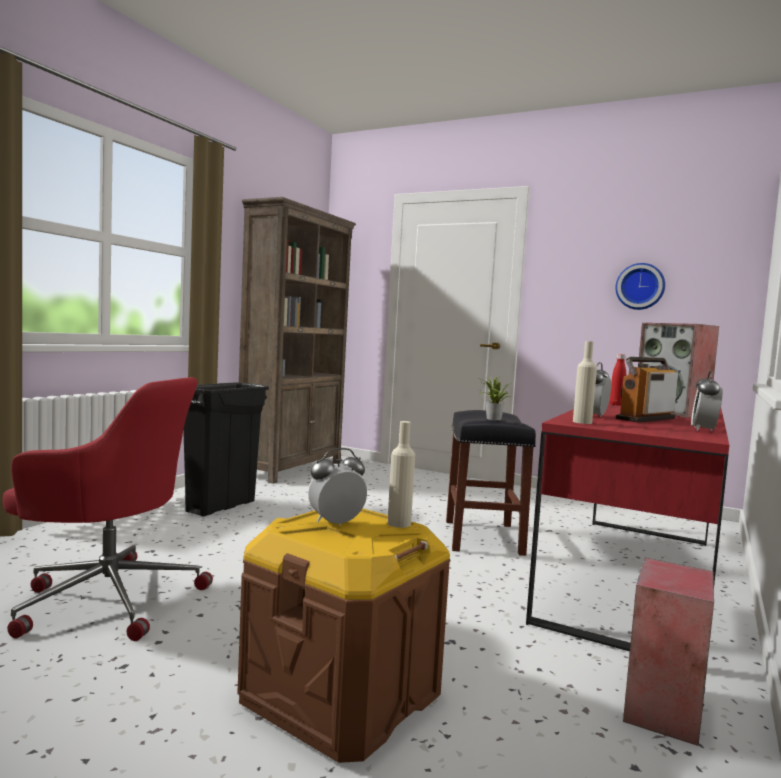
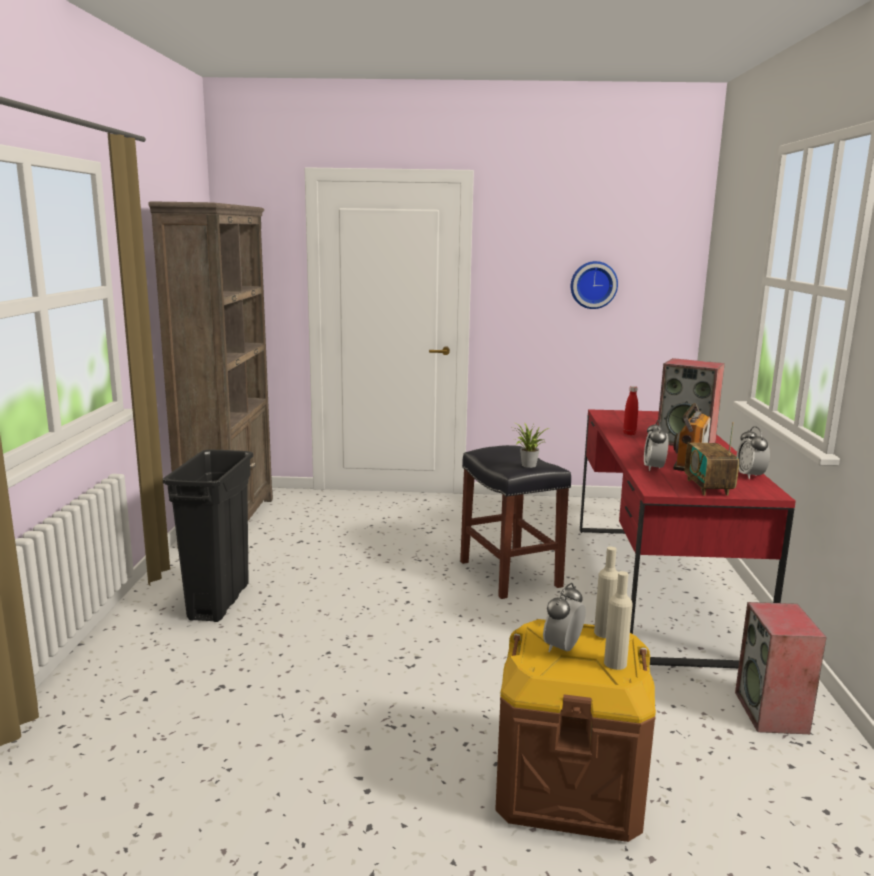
camera: 25 degrees left, 10 degrees up
(107, 598) = (256, 761): red office chair -> none
(582, 422) = (666, 486): beige bottle -> beige bottle (615, 663)
(631, 428) = (708, 487): none -> radio

